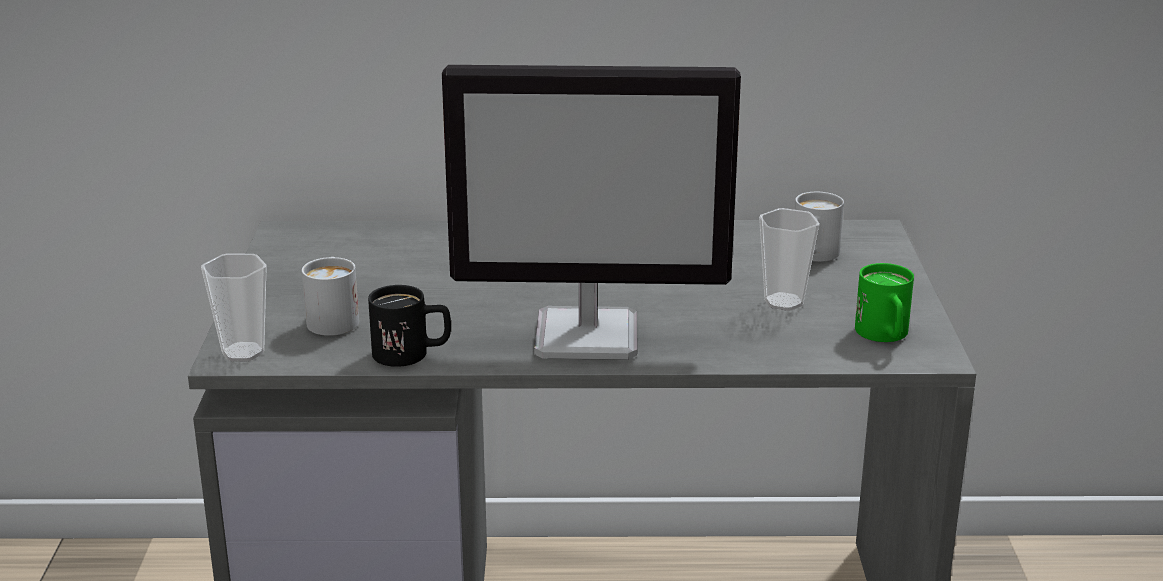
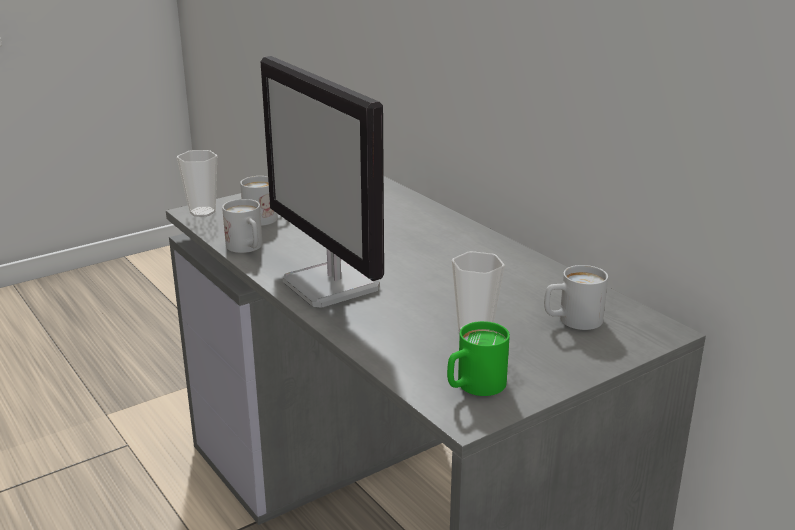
camera: 55 degrees right, 0 degrees up
(412, 354) = (247, 248): black mug -> white mug

